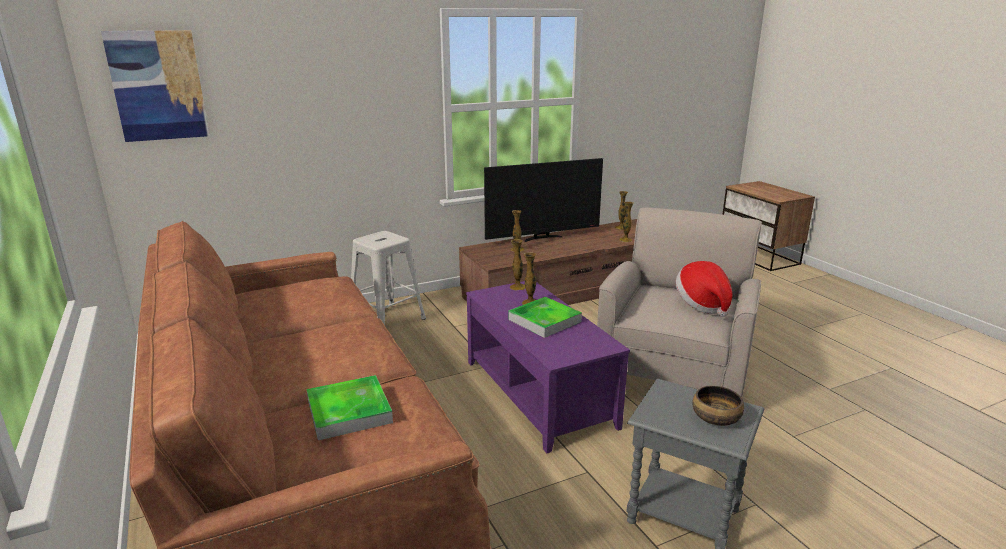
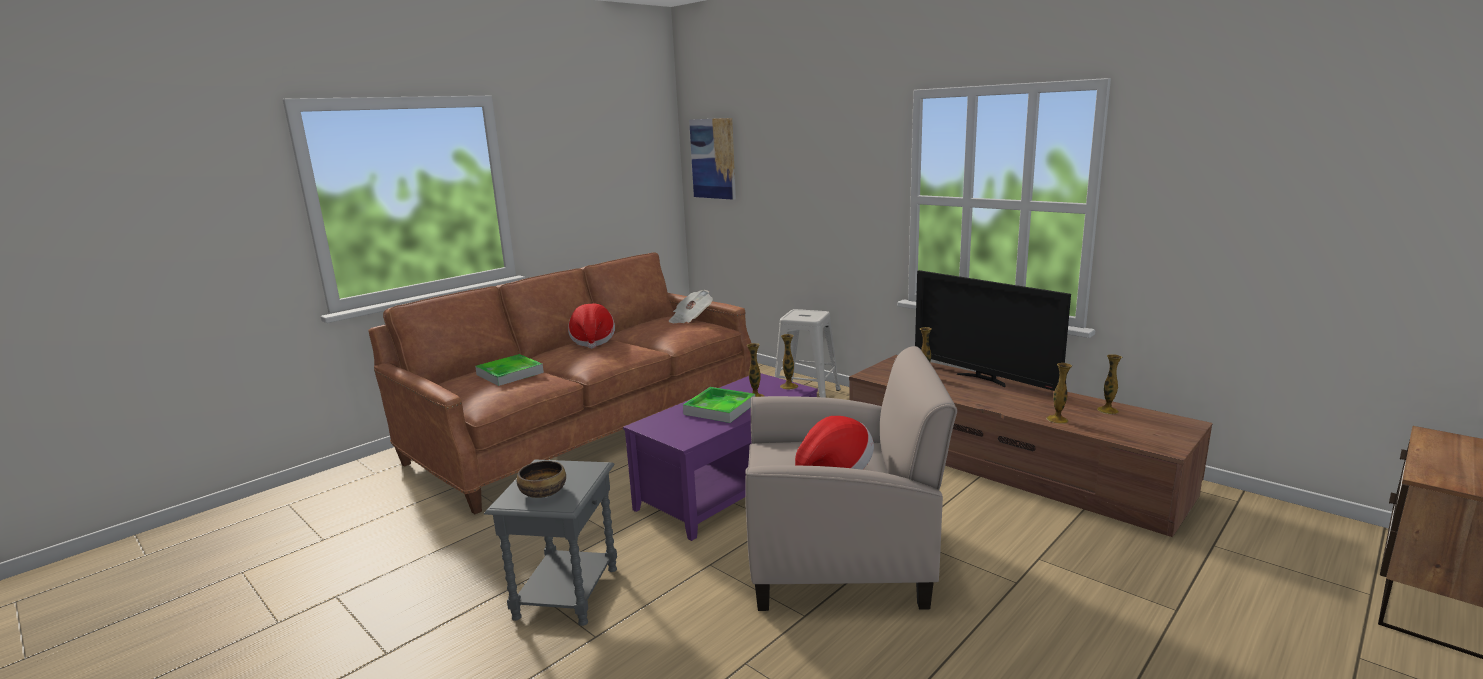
camera: 70 degrees right, 5 degrees down
(288, 344) = (592, 341): none -> hat
(290, 284) = (690, 319): none -> newspaper

